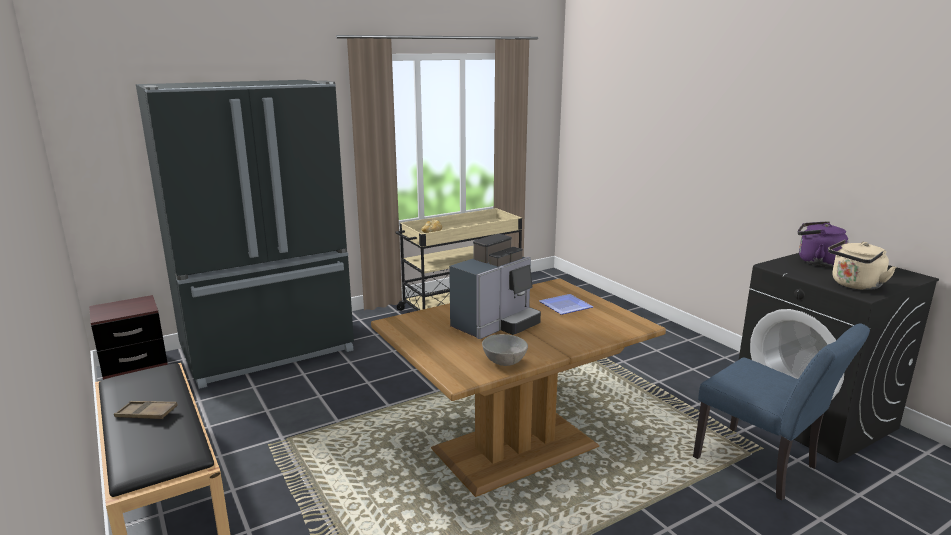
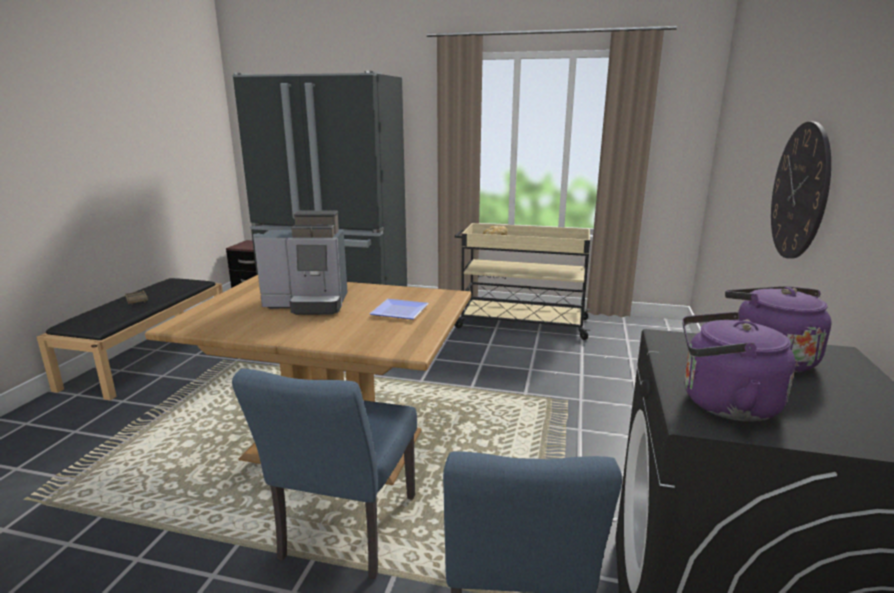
camera: 45 degrees right, 0 degrees up
(504, 362) = (230, 328): grey bowl -> none
(629, 486) = (344, 534): none -> blue chair
(723, 165) = (799, 191): none -> wall clock
(854, 285) = (722, 404): beige kettle -> purple kettle

